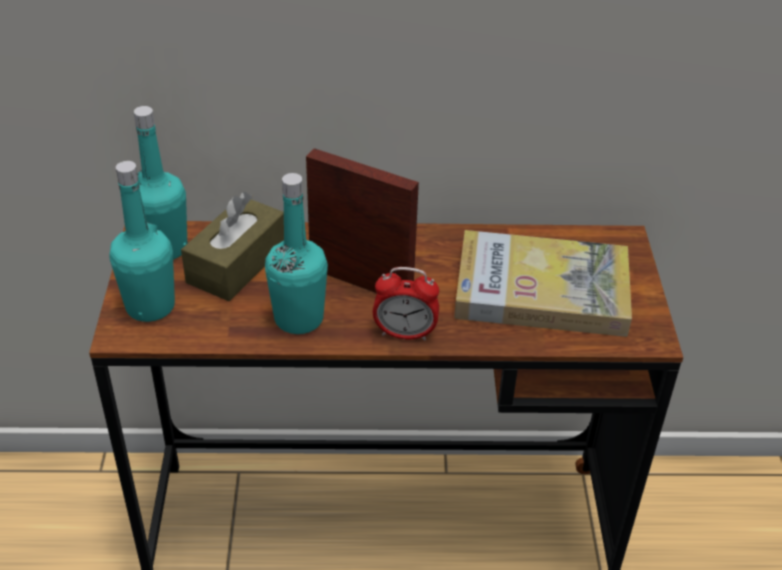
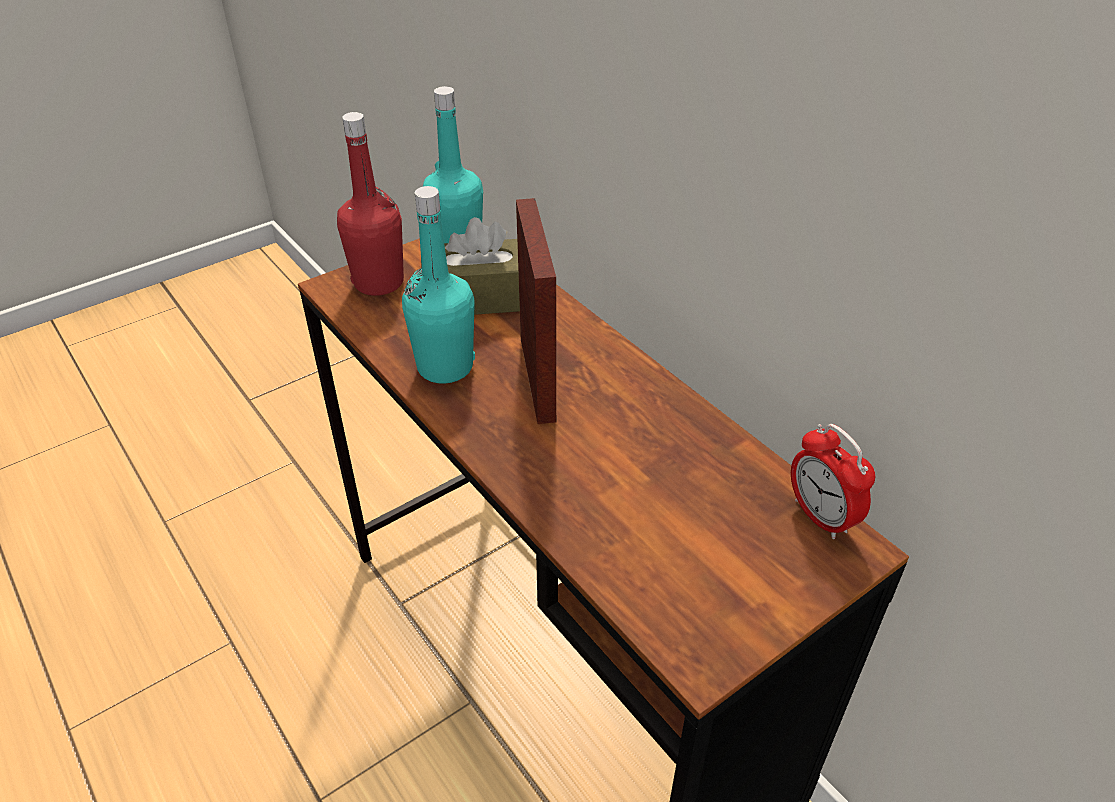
camera: 55 degrees right, 0 degrees up
(150, 306) = (379, 282): turquoise bottle -> red bottle
(405, 333) = (493, 444): alarm clock -> alarm clock (820, 517)
(541, 290) = (674, 516): book -> none

